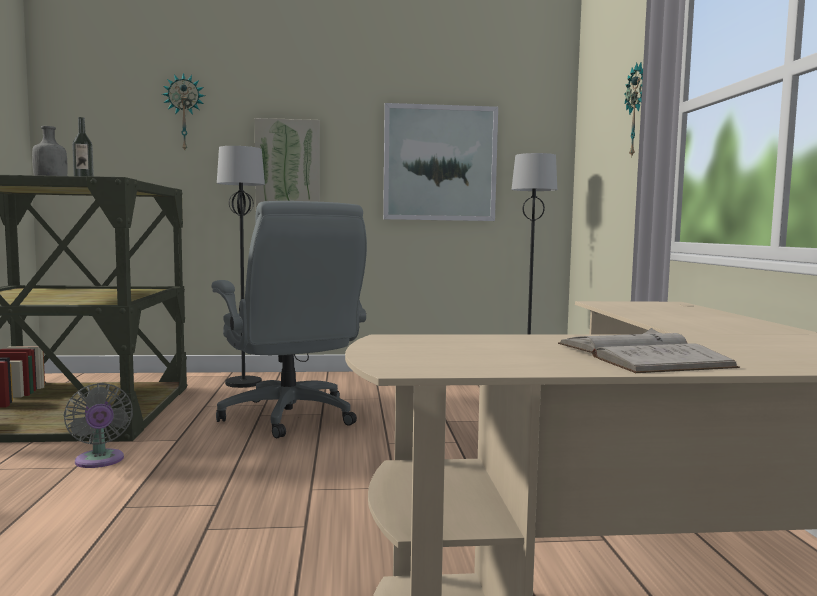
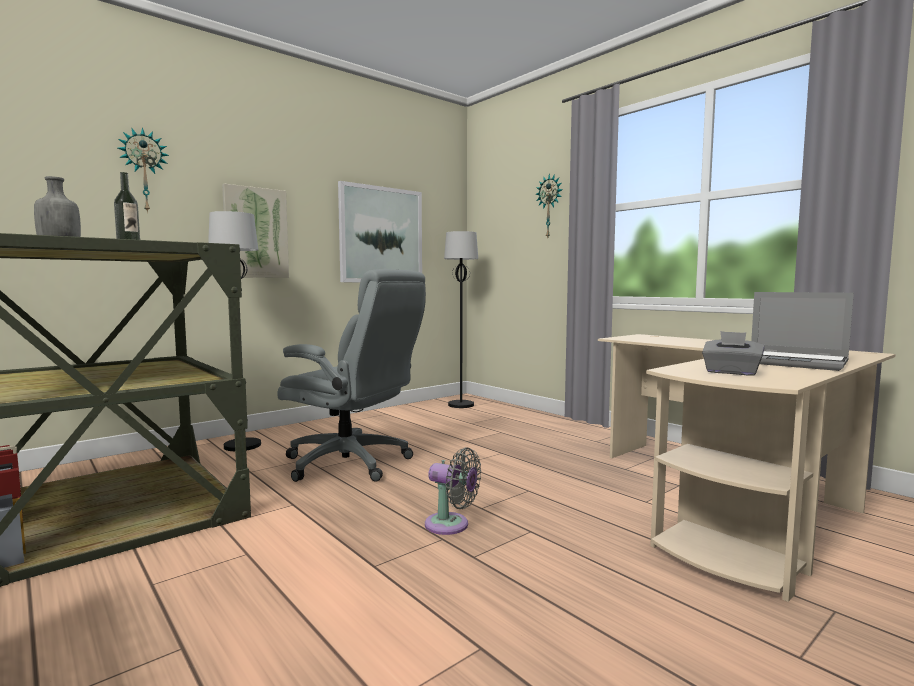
camera: 35 degrees left, 0 degrees up
(99, 461) = (261, 541): grey fan -> grey fan (451, 525)
(444, 350) = (731, 372): none -> grey tissue box
(641, 355) = (794, 362): white book -> laptop

